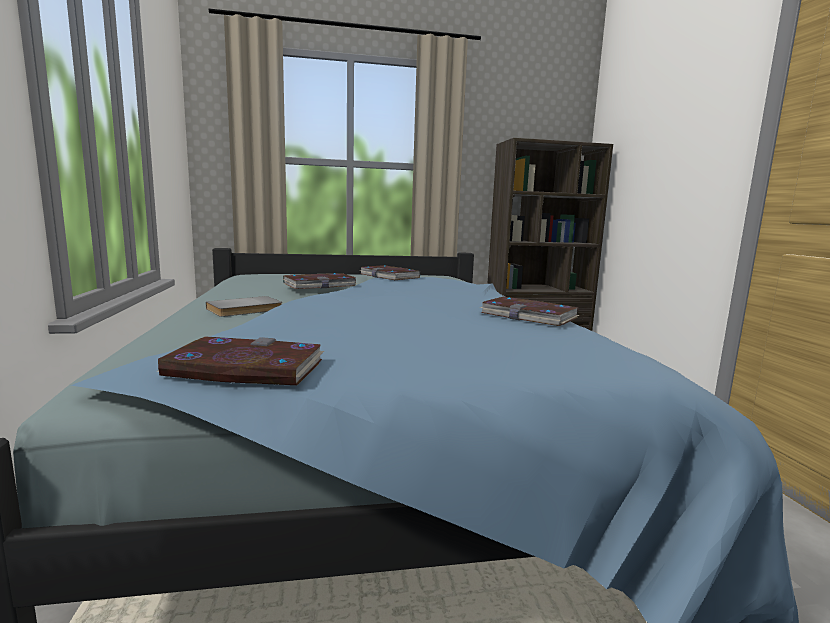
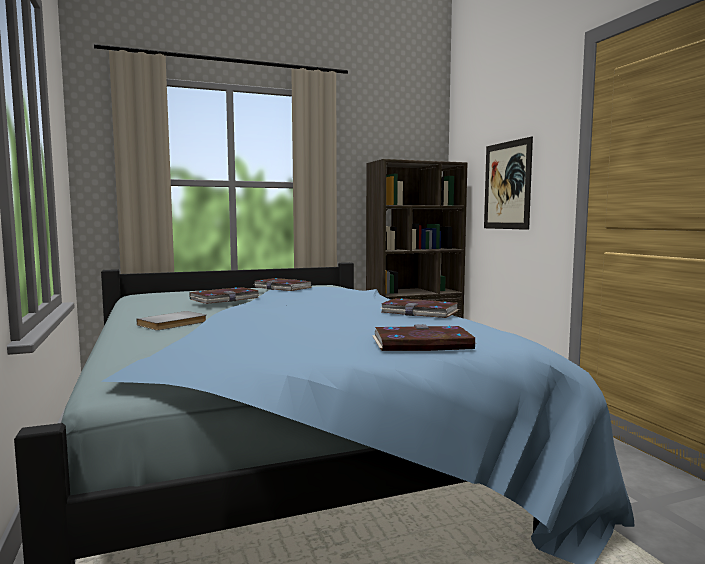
camera: 10 degrees left, 5 degrees down
(245, 368) = (226, 361): book -> book (422, 344)
(659, 170) = (507, 185): none -> picture

